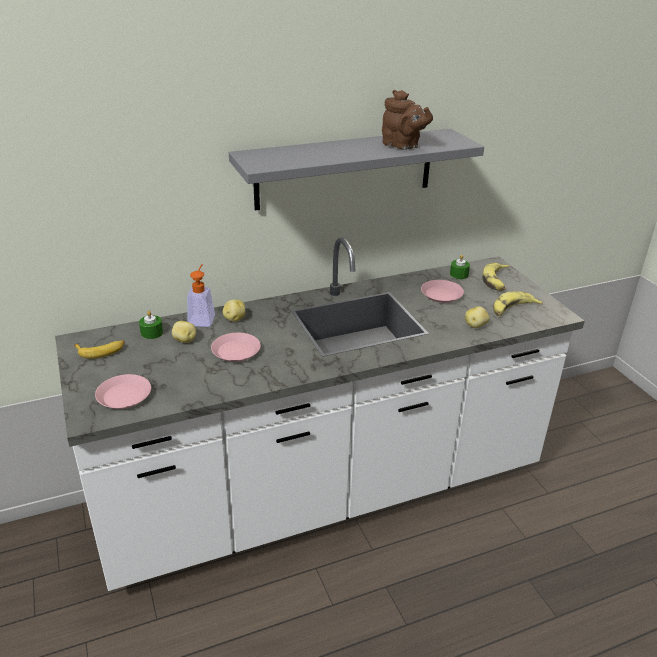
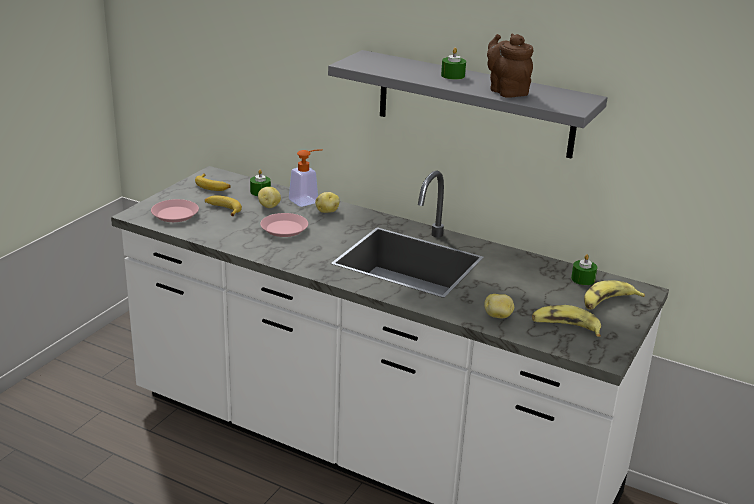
camera: 50 degrees right, 5 degrees down
(154, 366) = (222, 209): none -> banana
(344, 148) = (452, 75): none -> green candle
(402, 146) = (506, 91): brown teapot -> brown teapot turned 150 degrees clockwise
(441, 295) = (525, 282): pink plate -> none

